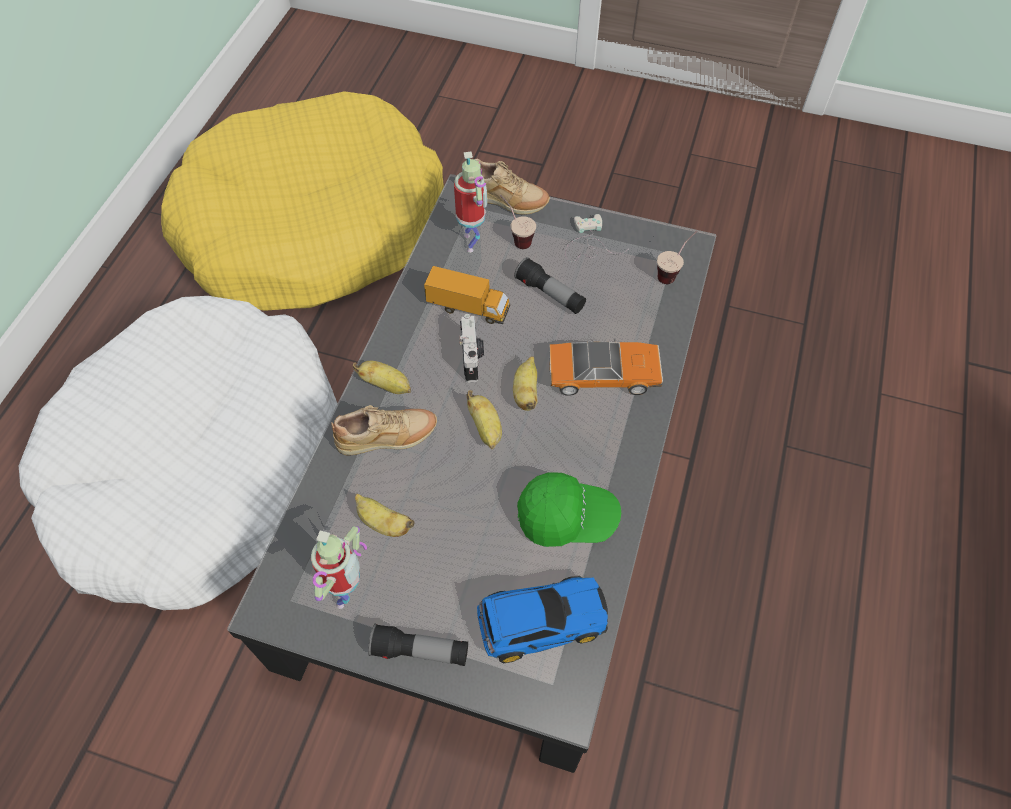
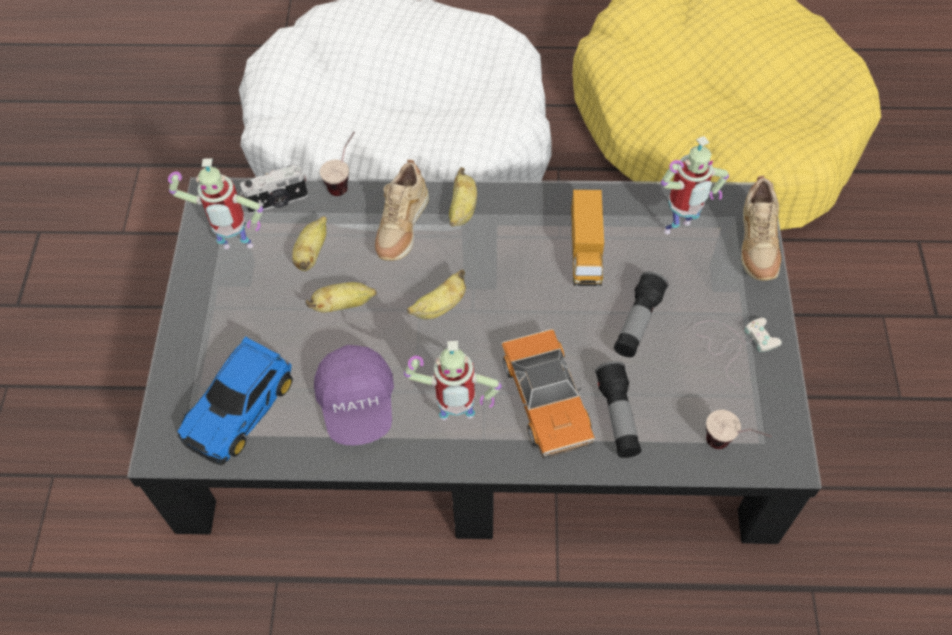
camera: 75 degrees right, 0 degrees up
(387, 439) = (401, 229): beige shoe -> beige shoe turned 45 degrees clockwise
(420, 651) = (195, 318): flashlight -> flashlight (617, 416)
(472, 358) = (522, 272): camera -> camera (278, 202)
(515, 237) = (706, 268): cup -> cup (344, 181)
(526, 392) = (496, 331): banana -> banana (343, 305)
(539, 621) = (241, 406): toy car -> toy car turned 60 degrees clockwise
(566, 517) = (357, 404): green cap -> purple cap
(604, 443) = (456, 420): none -> toy robot

